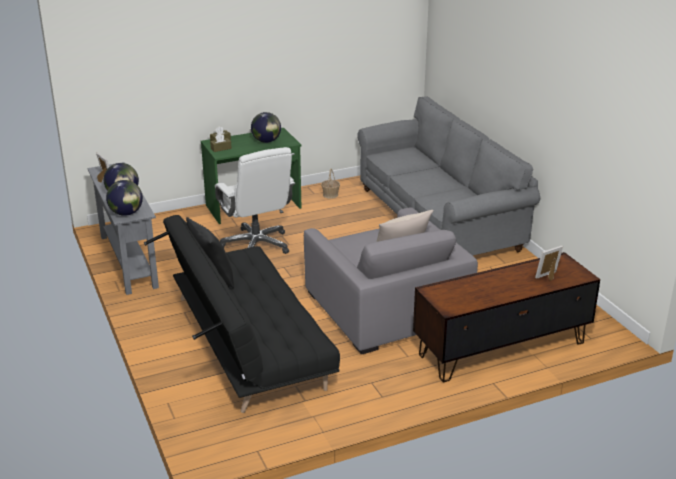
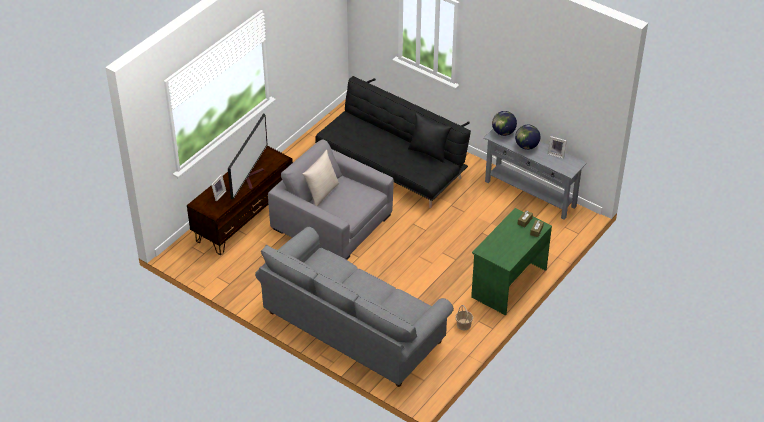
camera: 150 degrees right, 15 degrees up
(256, 245) = (463, 242): white office chair -> none
(266, 141) = (501, 244): globe -> none
(489, 282) = (251, 177): none -> television

